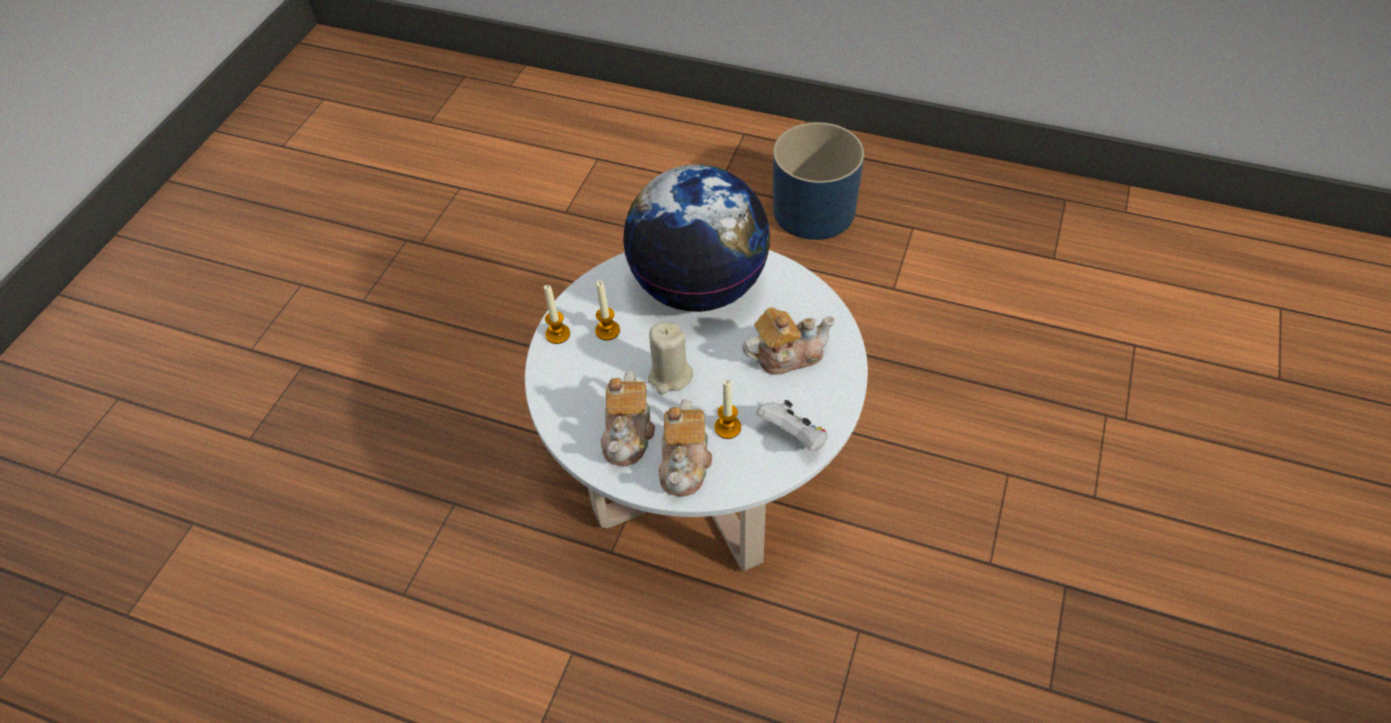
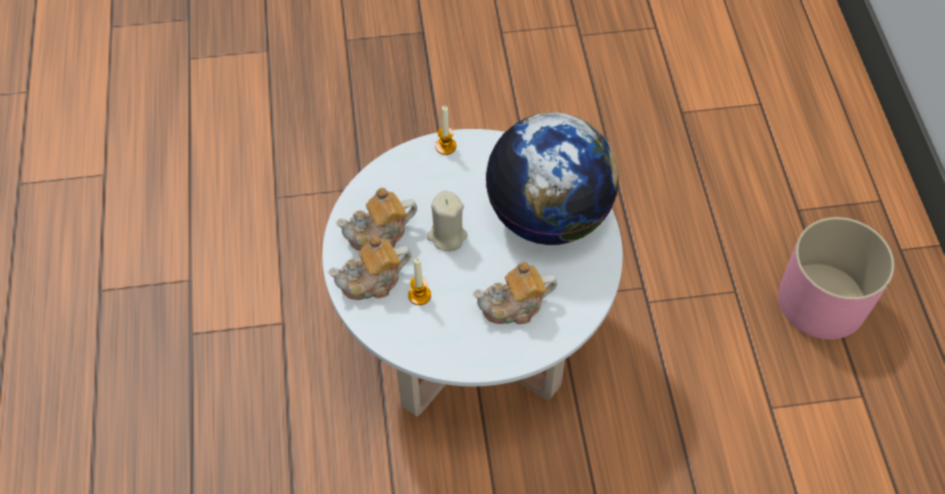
camera: 60 degrees right, 5 degrees up
(607, 331) = (467, 176): candle -> none
(787, 355) = (514, 306): teapot -> teapot turned 120 degrees clockwise
(794, 437) = (434, 344): white game controller -> none
(814, 211) = (822, 302): blue planter -> pink planter

